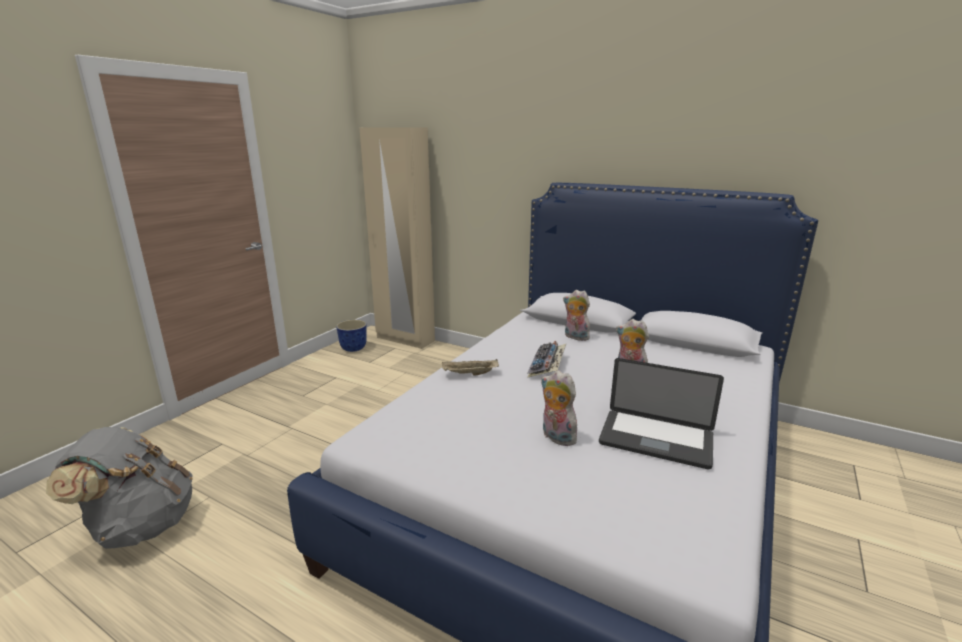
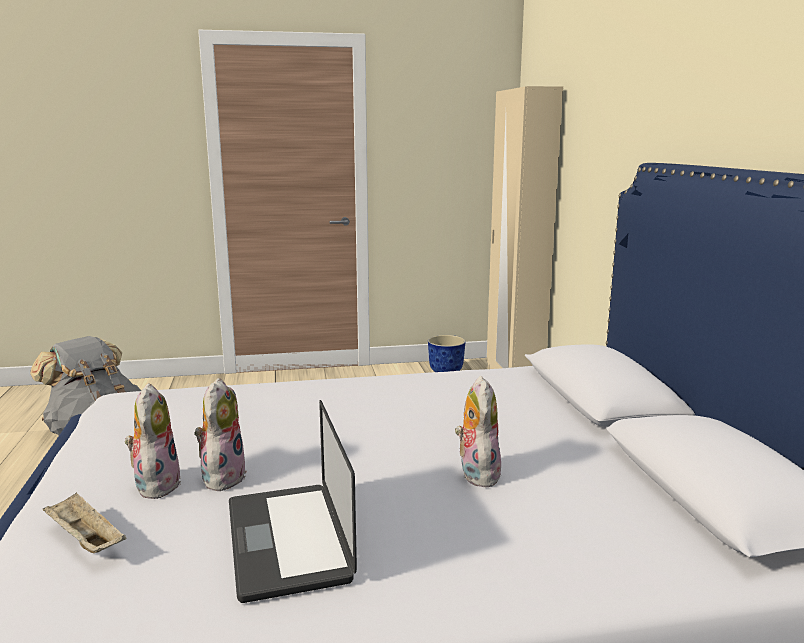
camera: 50 degrees right, 5 degrees down
(469, 374) = (315, 392): beige tray -> beige tray (84, 540)
(547, 366) = (404, 419): keyboard -> none
(575, 337) = (531, 410): plush toy -> plush toy (156, 484)

